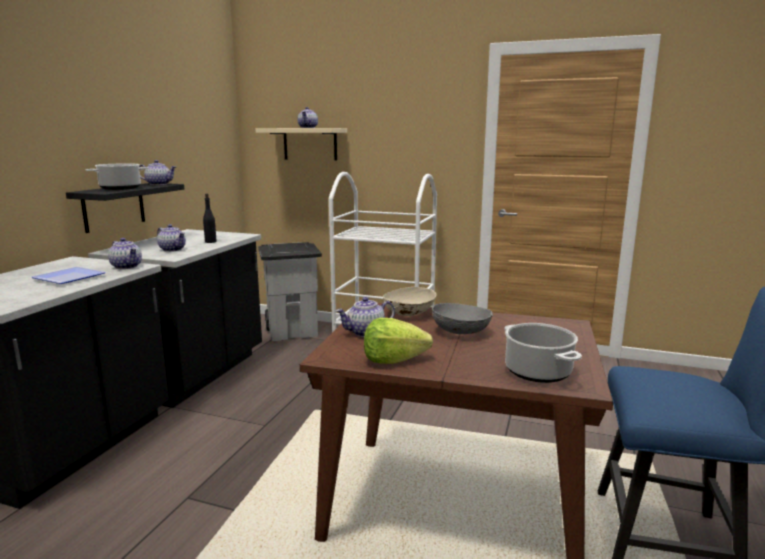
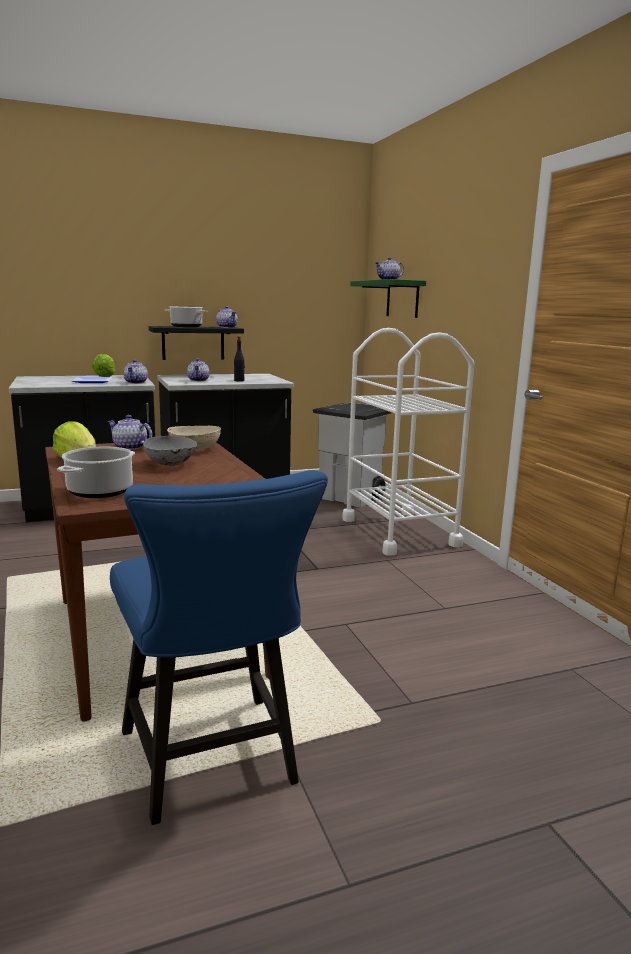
camera: 50 degrees right, 0 degrees up
(40, 268) = (105, 376): none -> lettuce
(310, 144) = (402, 299): beige shelf -> green shelf

